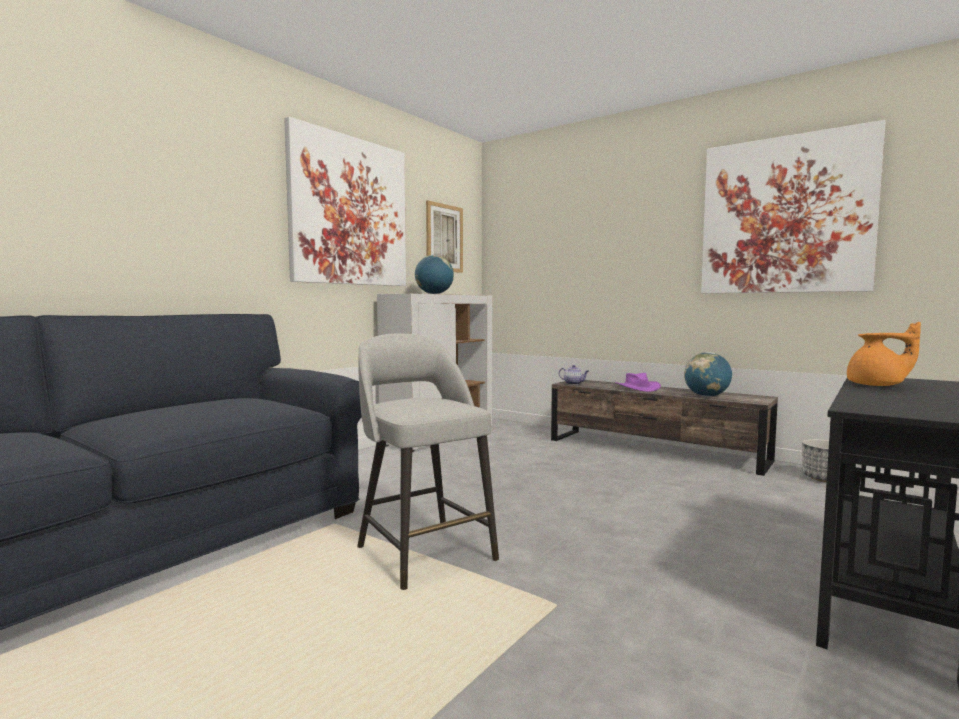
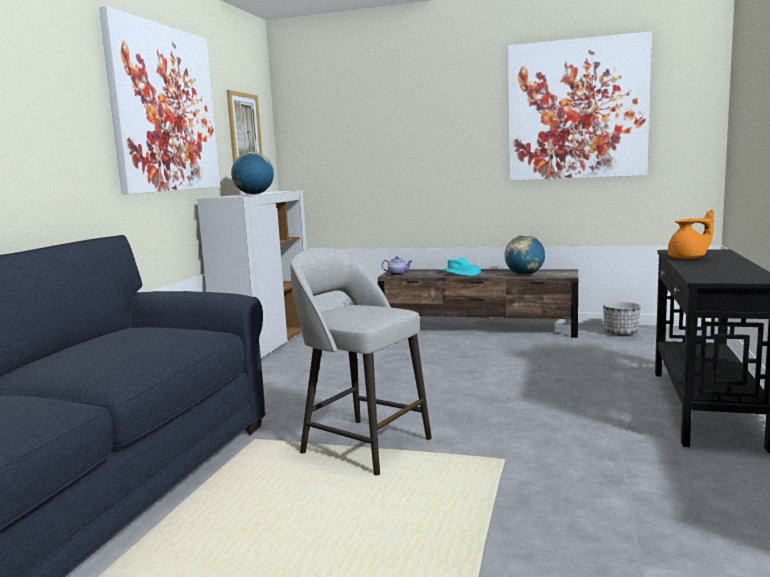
camera: 20 degrees left, 5 degrees up
(637, 388) = (459, 272): purple hat -> turquoise hat

